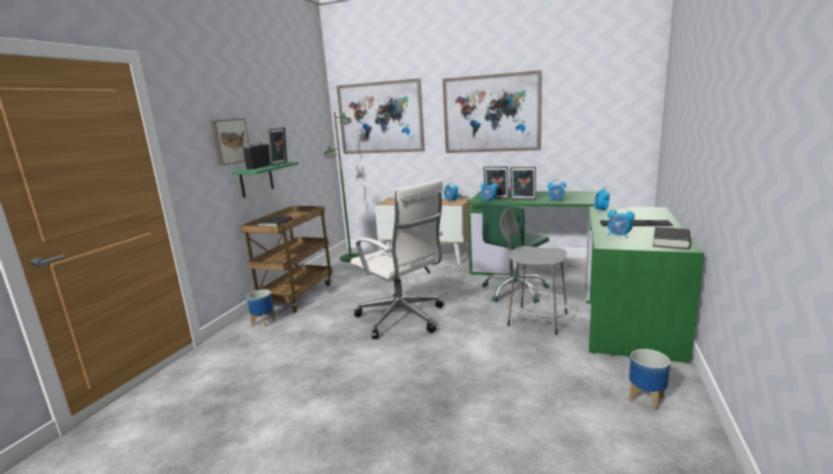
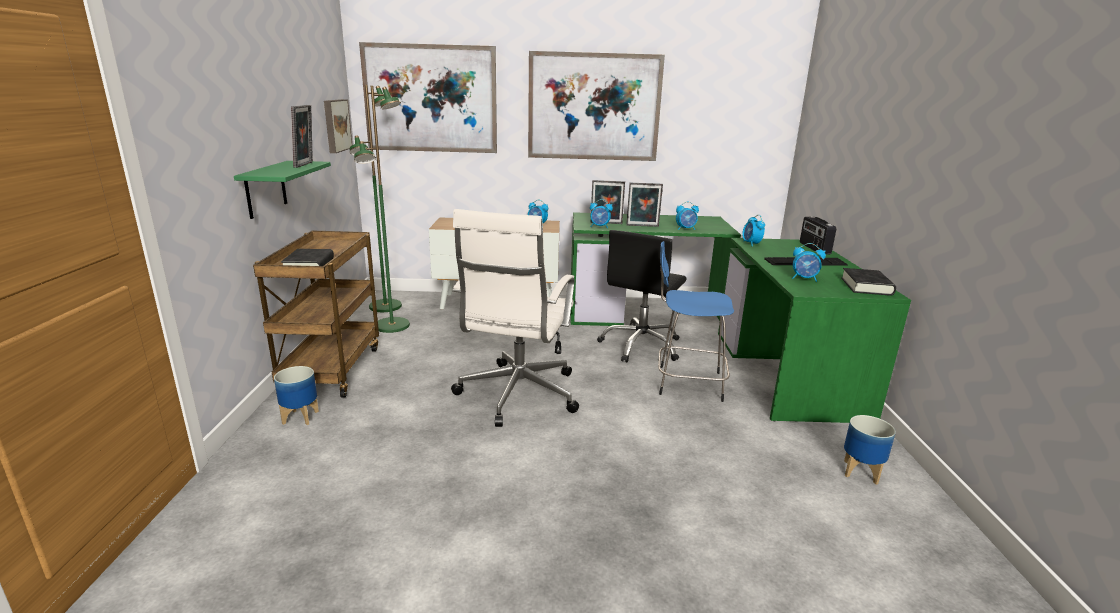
camera: 20 degrees left, 5 degrees up
(230, 141) = (229, 123): picture -> picture (336, 125)
(259, 167) = (275, 168): radio -> radio (814, 248)
(348, 270) = (392, 326): none -> green floor lamp
(402, 319) = (517, 395): white office chair -> white office chair turned 75 degrees clockwise
(515, 291) = (641, 346): green office chair -> black office chair
(535, 319) = (686, 383): grey stool -> blue stool

